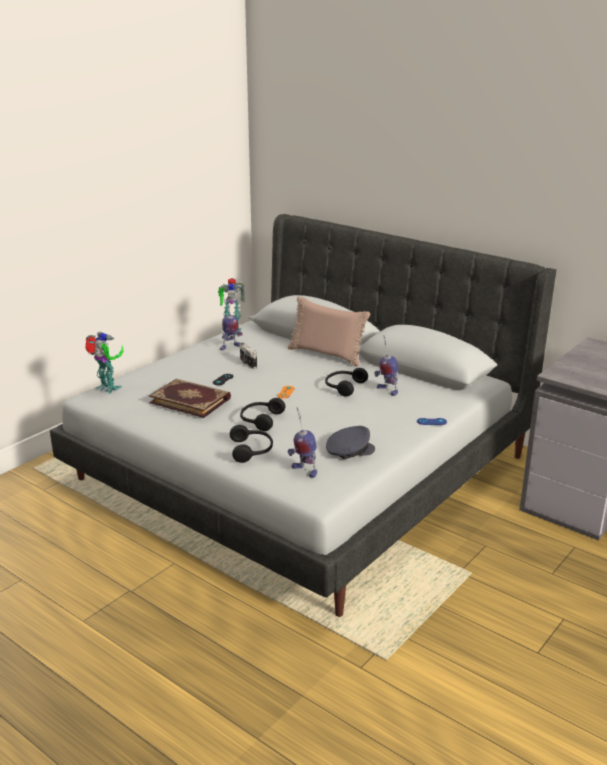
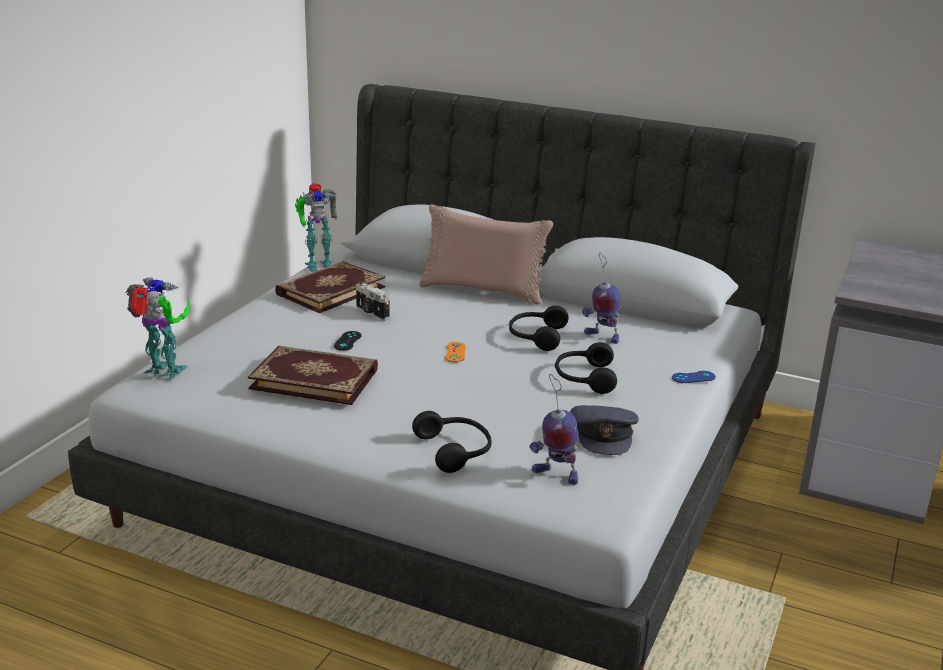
camera: 15 degrees left, 0 degrees up
(230, 347) = (330, 290): toy robot -> book
(260, 420) = (440, 400): black headphones -> black headphones (584, 378)
(349, 450) = (603, 434): grey cap -> grey cap turned 120 degrees clockwise

